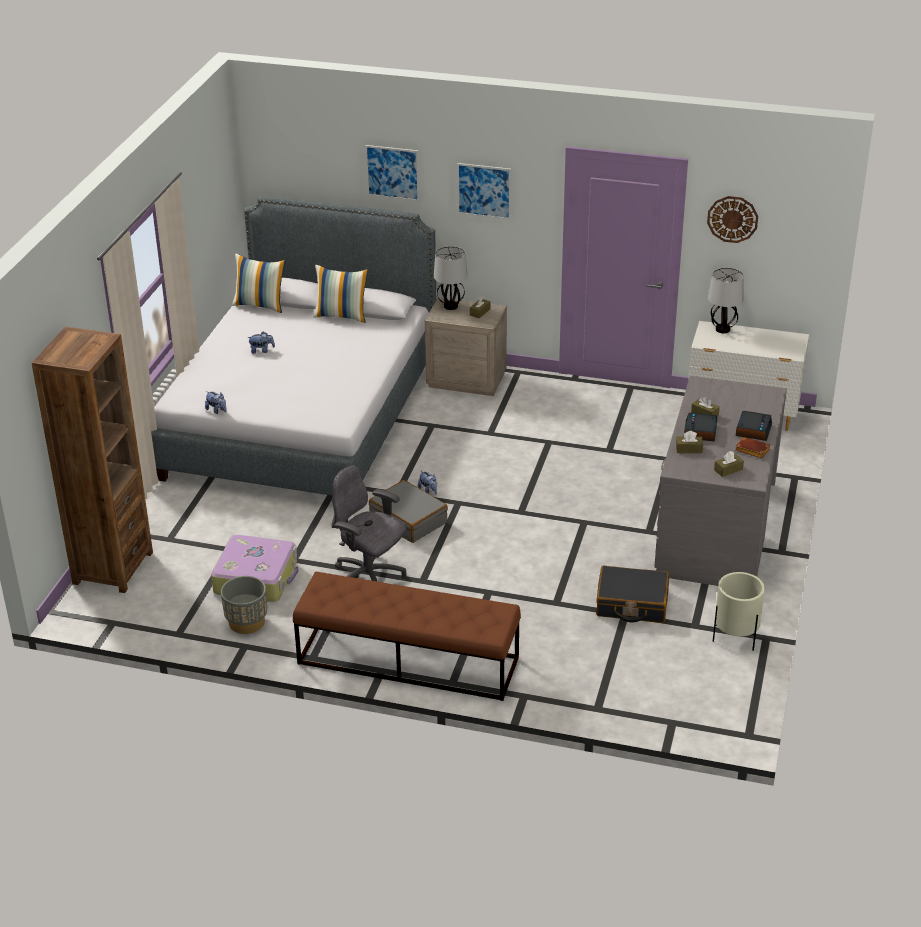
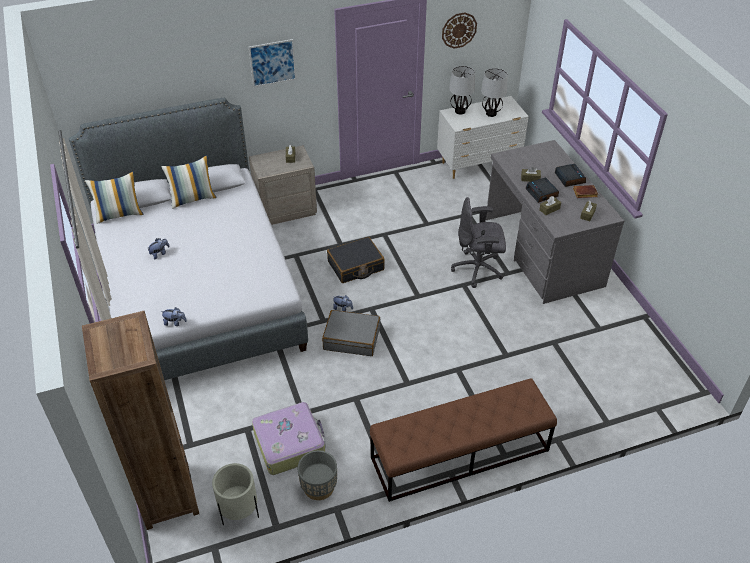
camera: 35 degrees left, 10 degrees up
(369, 578) = (370, 401): grey office chair -> grey office chair (478, 269)
(392, 173) = (194, 70): picture -> none
(451, 306) = (266, 160): table lamp -> table lamp (491, 114)
(632, 604) = (550, 332): black suitcase -> black suitcase (355, 266)
(735, 638) = (629, 326): beige planter -> beige planter (240, 512)

